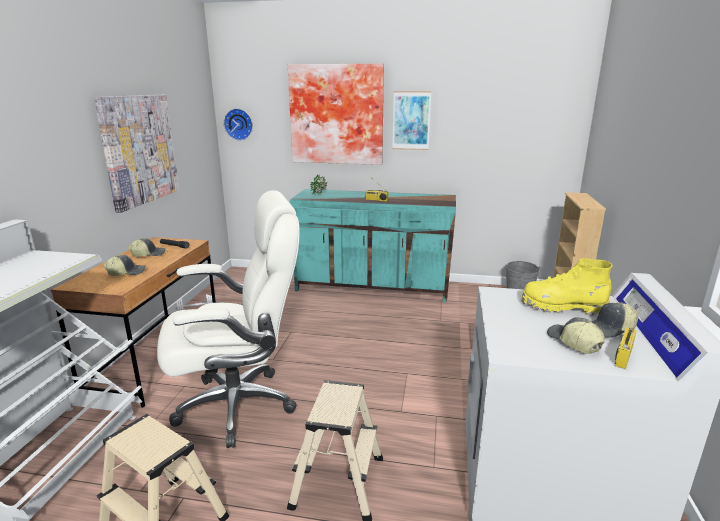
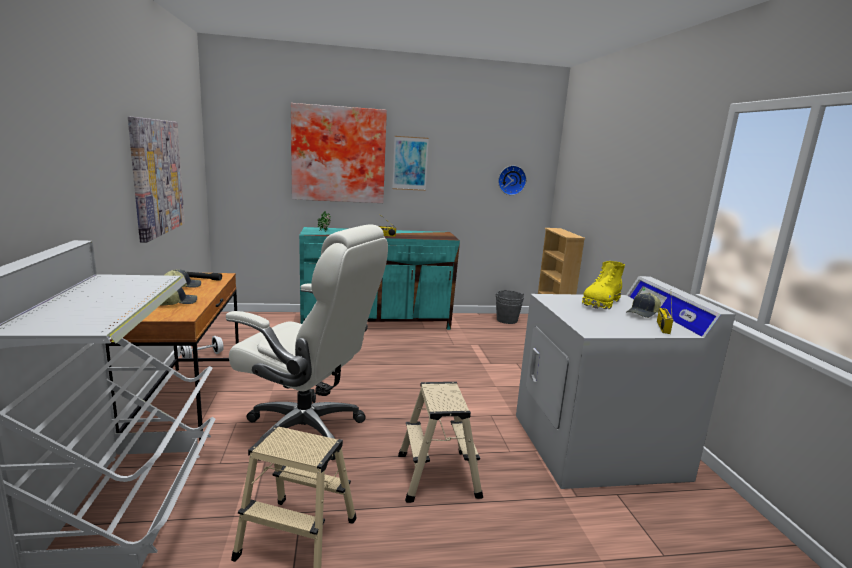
camera: 20 degrees left, 5 degrees down
(239, 124) = (232, 159): wall clock -> wall clock (511, 180)
(239, 405) = (306, 431): white office chair -> white office chair turned 60 degrees clockwise
(562, 307) = (601, 303): yellow boot -> yellow boot turned 45 degrees counterclockwise
(573, 343) = (626, 322): cap -> none

